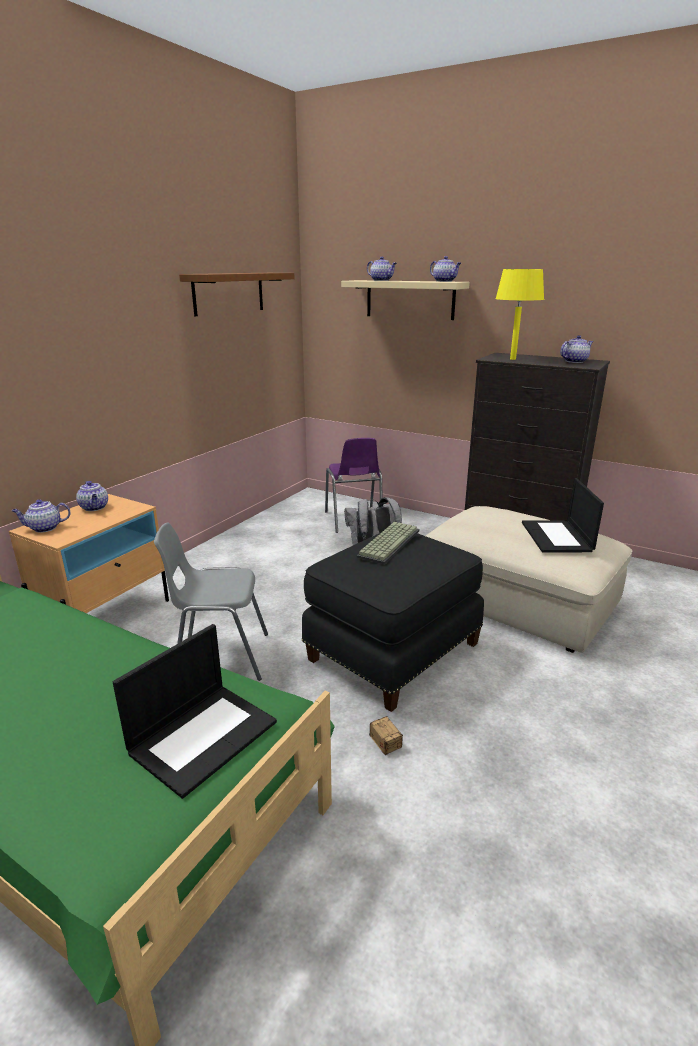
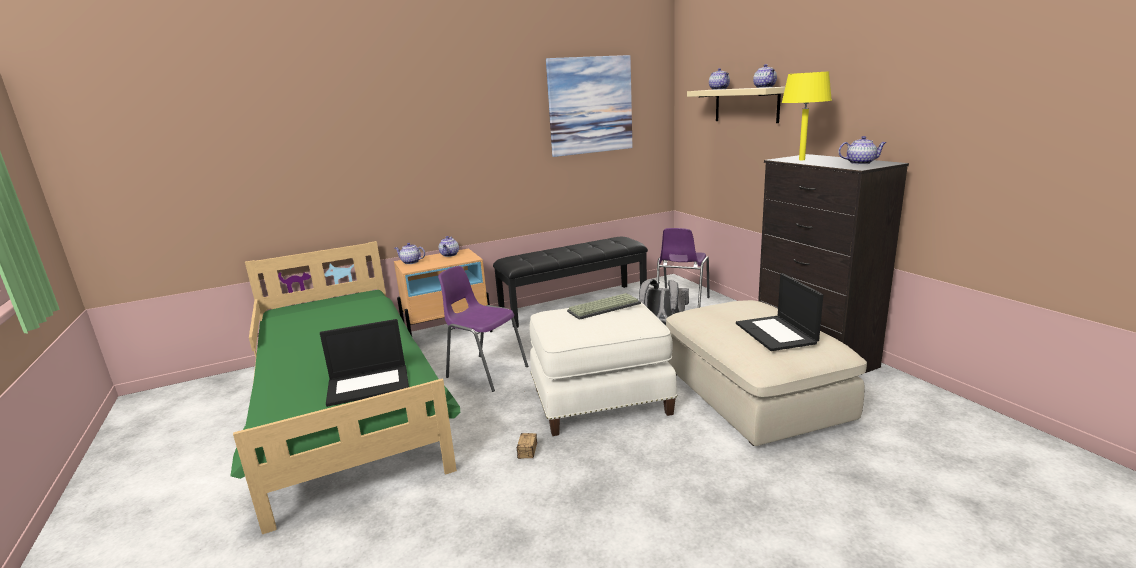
camera: 35 degrees right, 5 degrees down
(220, 657) = (485, 372): grey chair -> purple chair
(229, 293) = (590, 105): brown shelf -> picture
(237, 543) = (574, 305): none -> black bench
(392, 650) = (600, 399): black ottoman -> white ottoman
(557, 537) = (776, 333): laptop -> laptop turned 45 degrees counterclockwise

